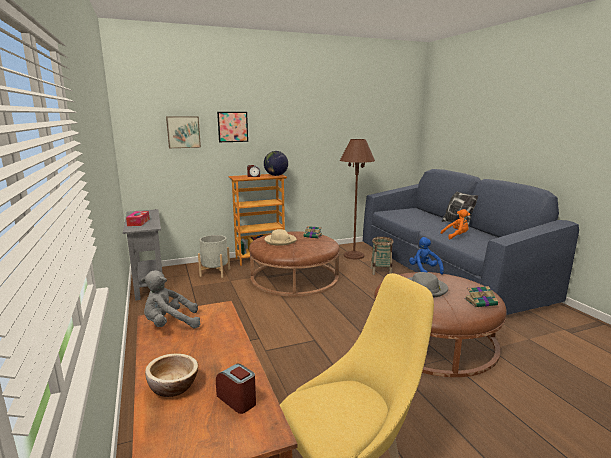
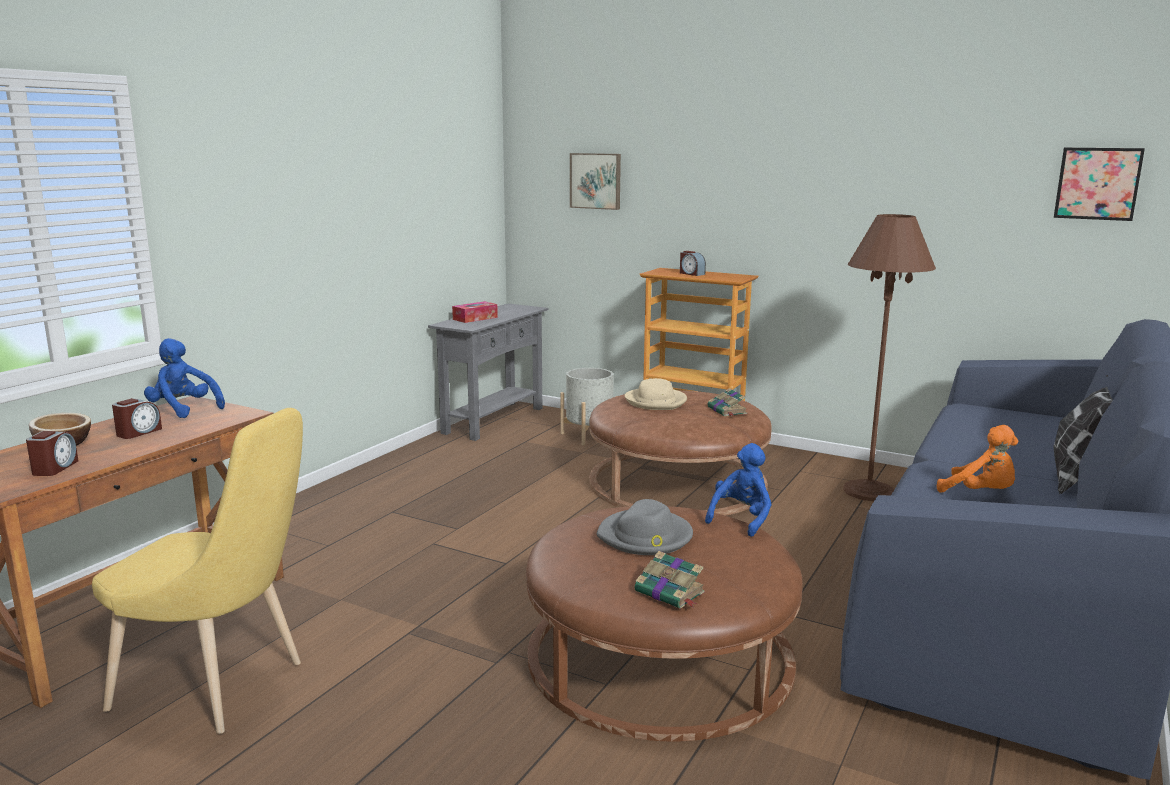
camera: 50 degrees right, 0 degrees up
(170, 325) = (183, 409): grey plush toy -> blue plush toy
(198, 350) = (138, 432): none -> alarm clock
(232, 127) = (677, 175): picture -> picture (1097, 183)
(276, 175) = (731, 278): globe -> none
(381, 271) = (850, 534): basket -> none

